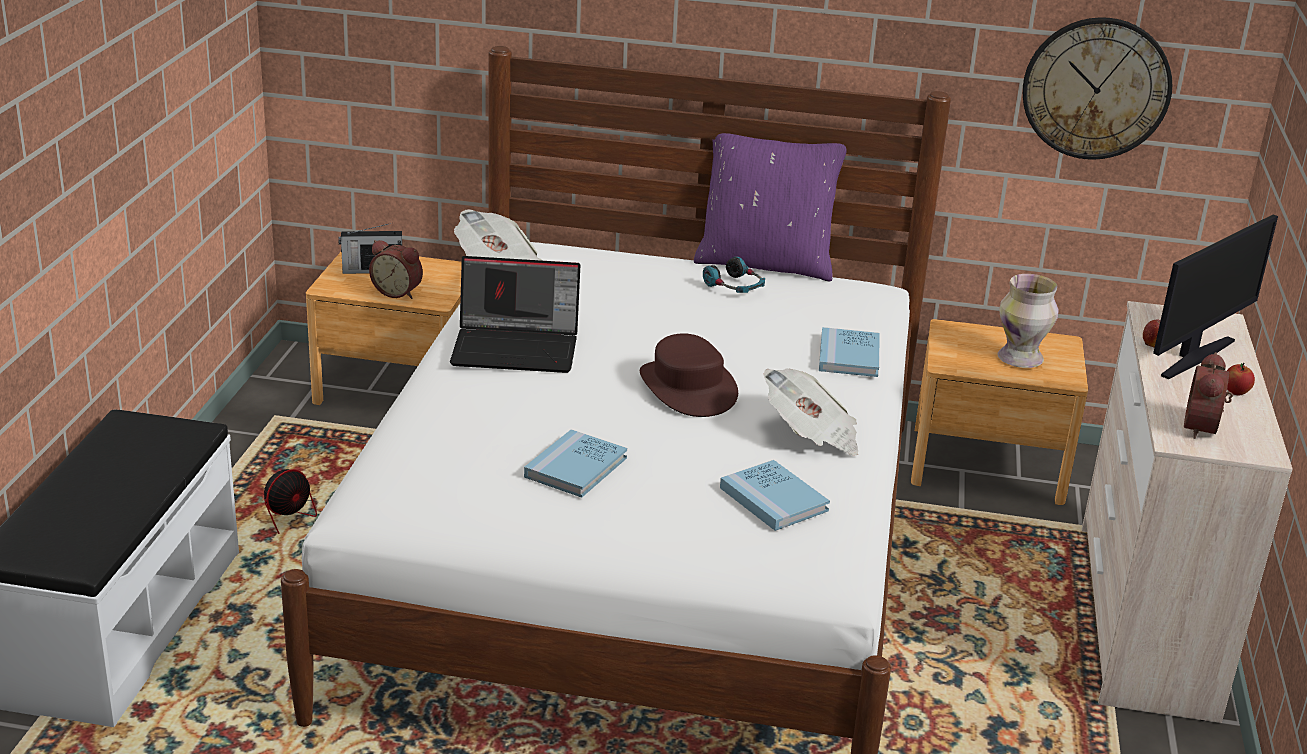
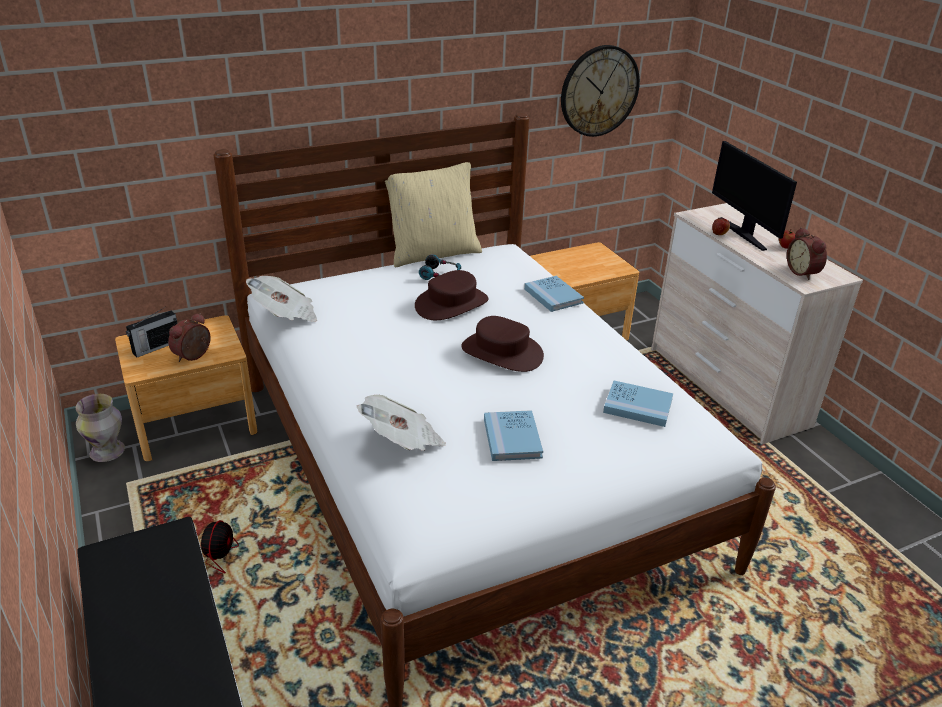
camera: 35 degrees left, 5 degrees up
(398, 292) = (194, 356): alarm clock -> alarm clock turned 135 degrees clockwise
(517, 348) = (370, 367): laptop -> none
(701, 320) = (452, 304): none -> brown hat
(765, 263) = (433, 253): purple pillow -> beige pillow
(811, 436) = (600, 355): newspaper -> newspaper (403, 441)
(1020, 359) = (590, 265): vase -> vase (107, 452)
(1194, 356) = (743, 233): monitor -> monitor turned 150 degrees clockwise

